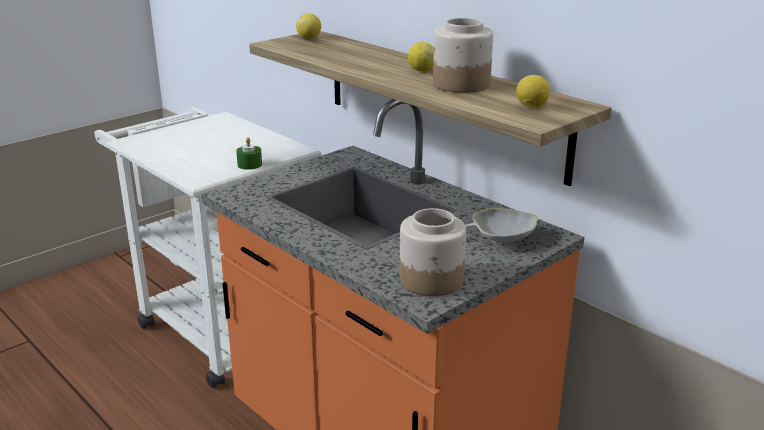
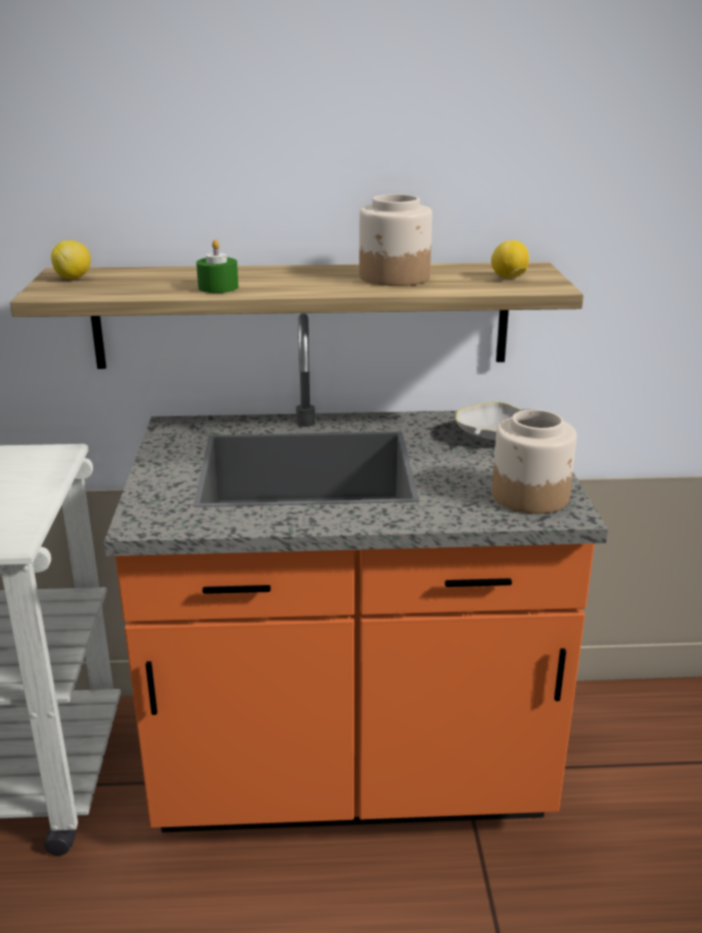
camera: 50 degrees left, 0 degrees up
(249, 164) = (35, 493): green candle -> green candle (218, 287)
(421, 70) = (315, 275): lemon -> none

